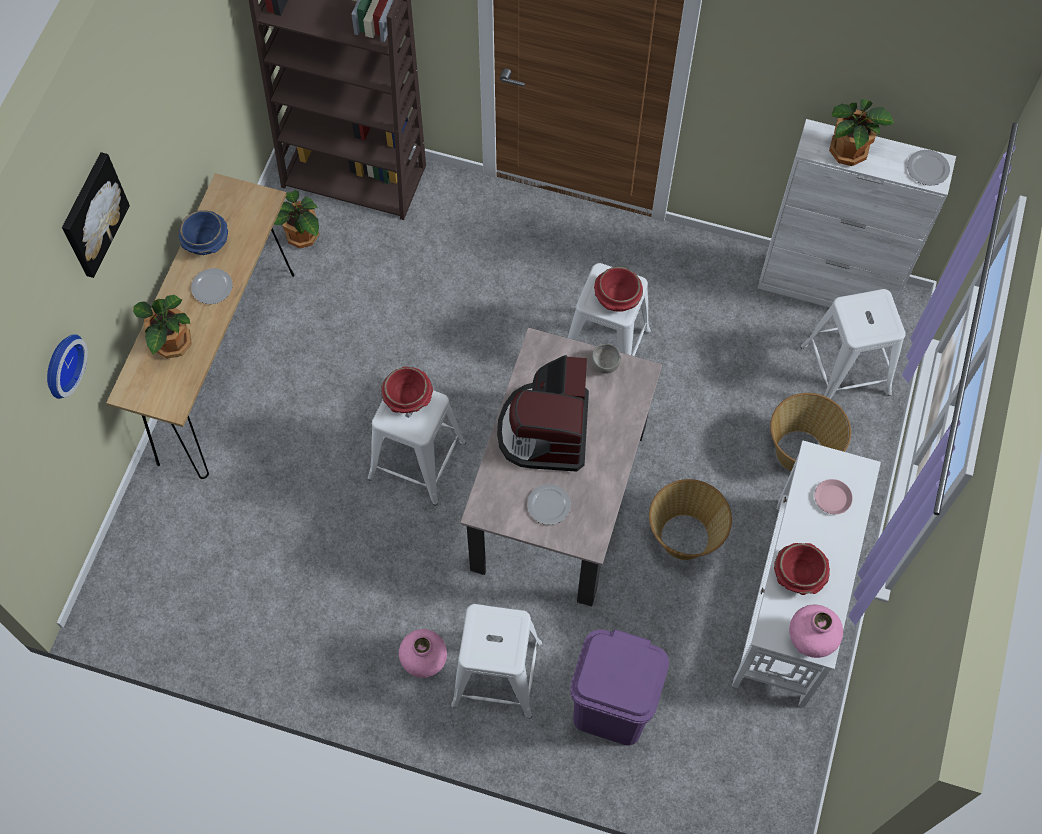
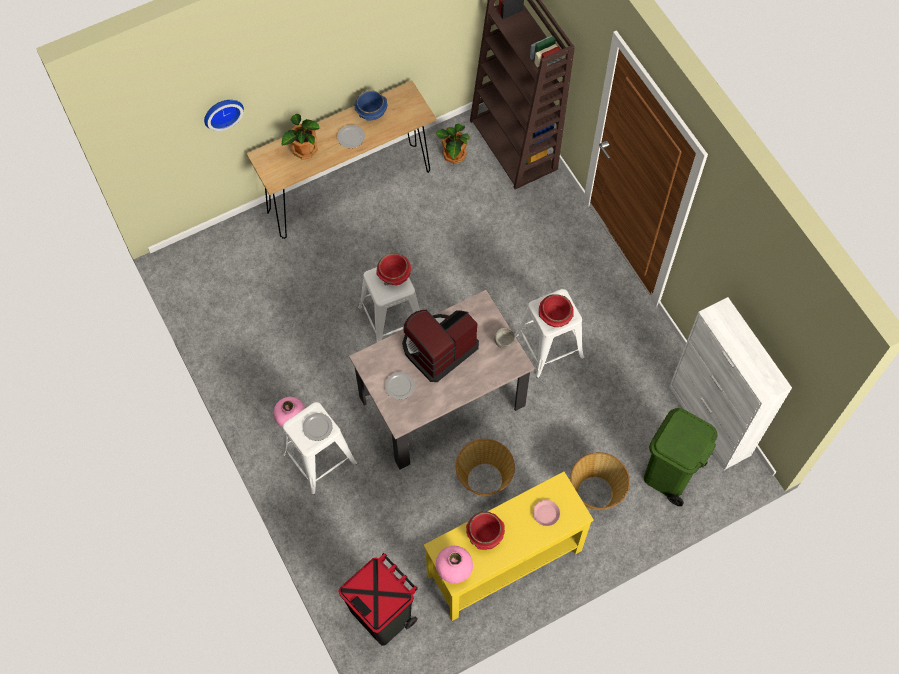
camera: 45 degrees right, 0 degrees up
(92, 214) = (290, 47): picture -> none
(612, 709) = (356, 529): purple trash can -> none
(733, 771) = (382, 615): none -> black trash can
(789, 601) = (503, 562): white console table -> yellow console table
(845, 370) = (670, 474): white stool -> green trash can
(849, 152) = (731, 334): potted plant -> none
(927, 168) = (766, 380): plate -> plate (317, 427)

